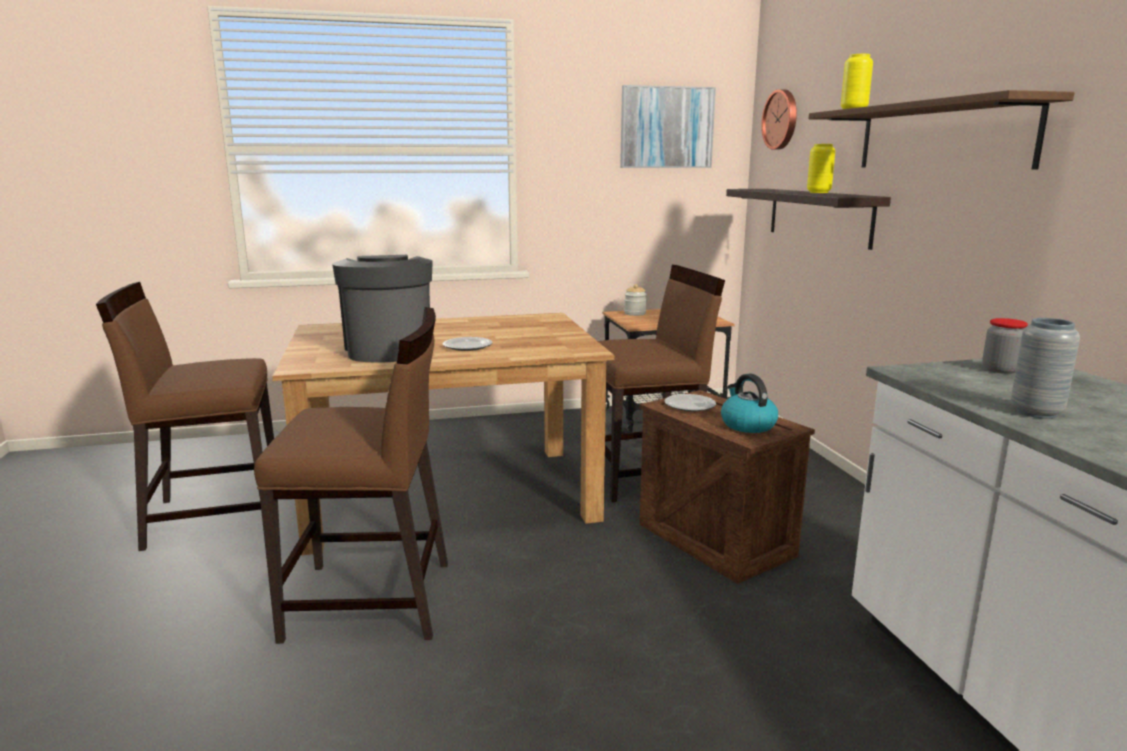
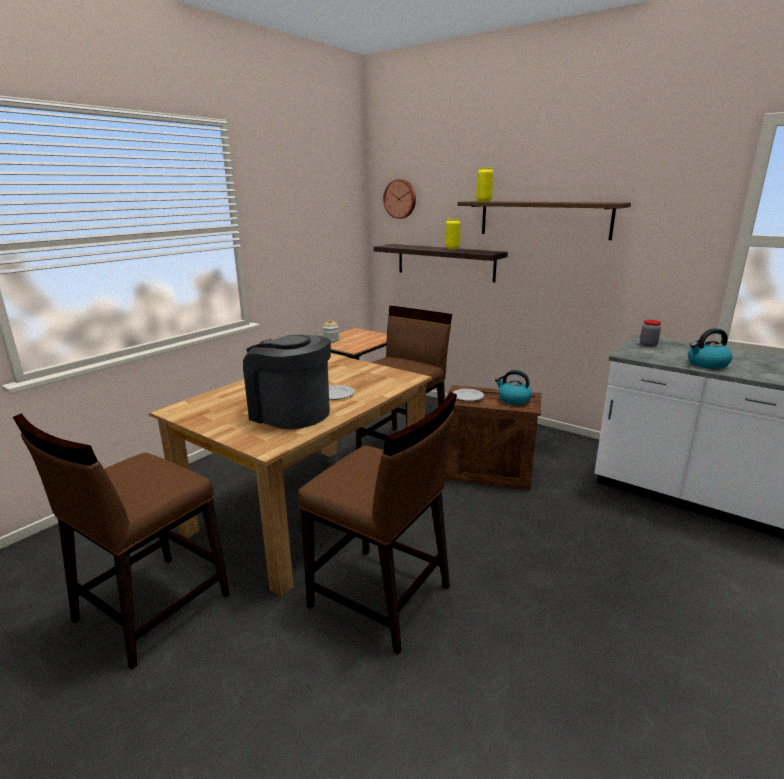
camera: 40 degrees left, 5 degrees up
(371, 601) = (380, 597): brown chair -> brown chair turned 75 degrees clockwise
(666, 127) = (326, 204): picture -> none
(1036, 412) = (707, 364): grey vase -> kettle

